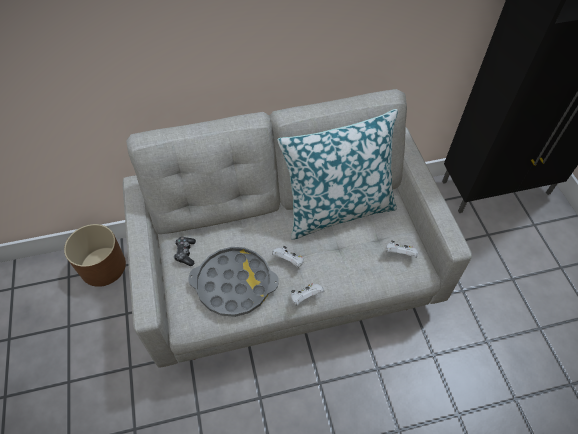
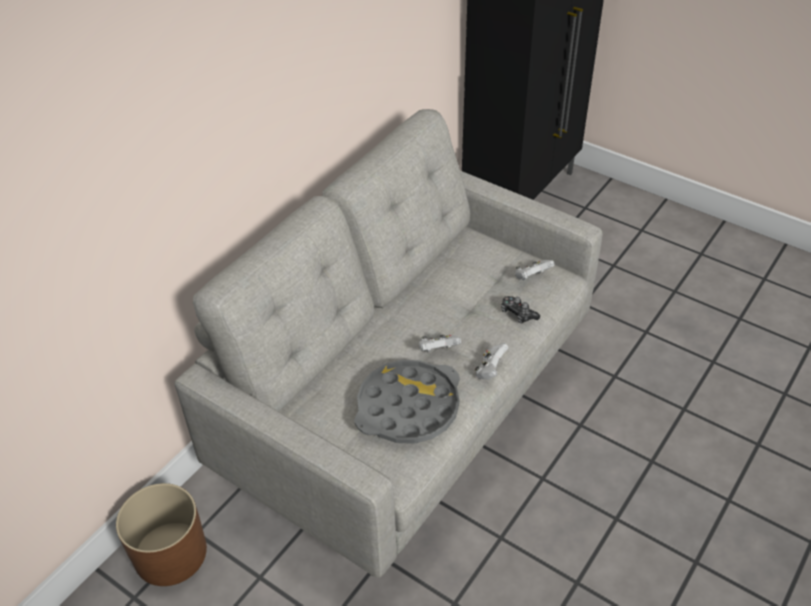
camera: 40 degrees left, 10 degrees down
(185, 253) = (321, 416): game controller -> game controller (518, 314)
(337, 209) = (432, 276): pillow -> none

